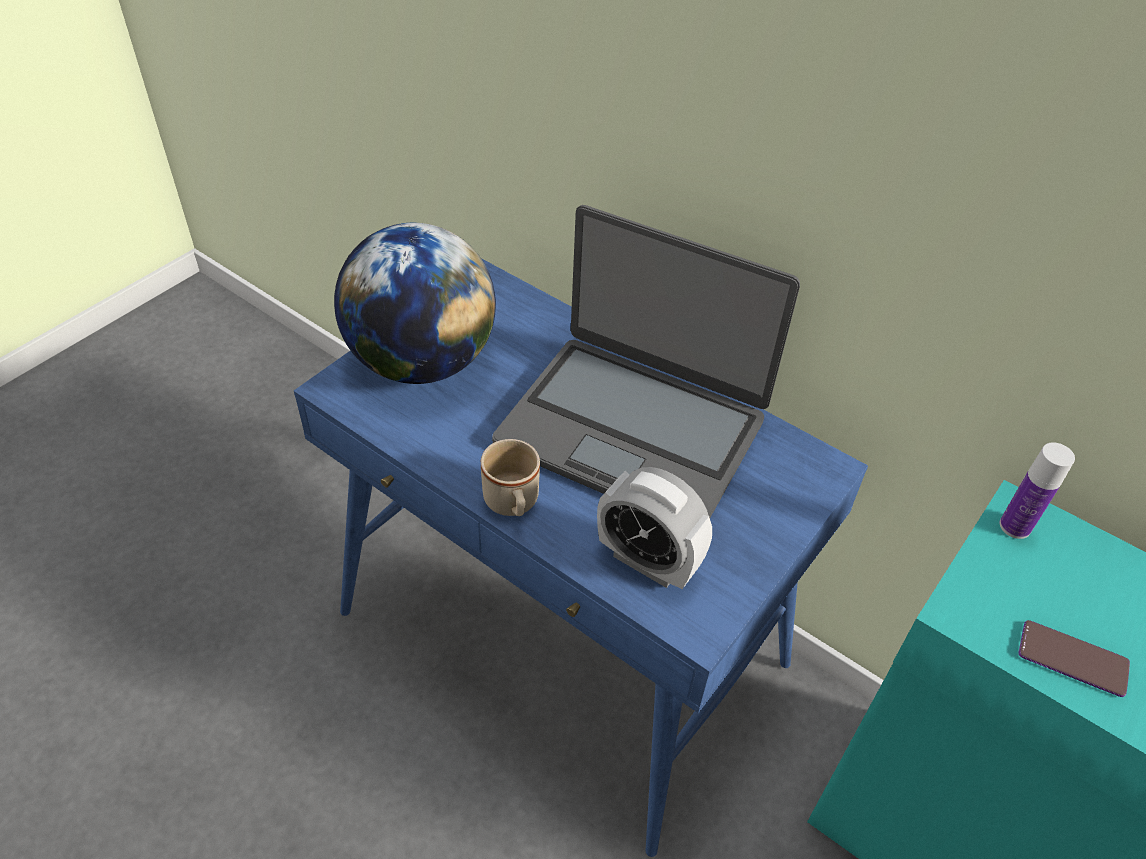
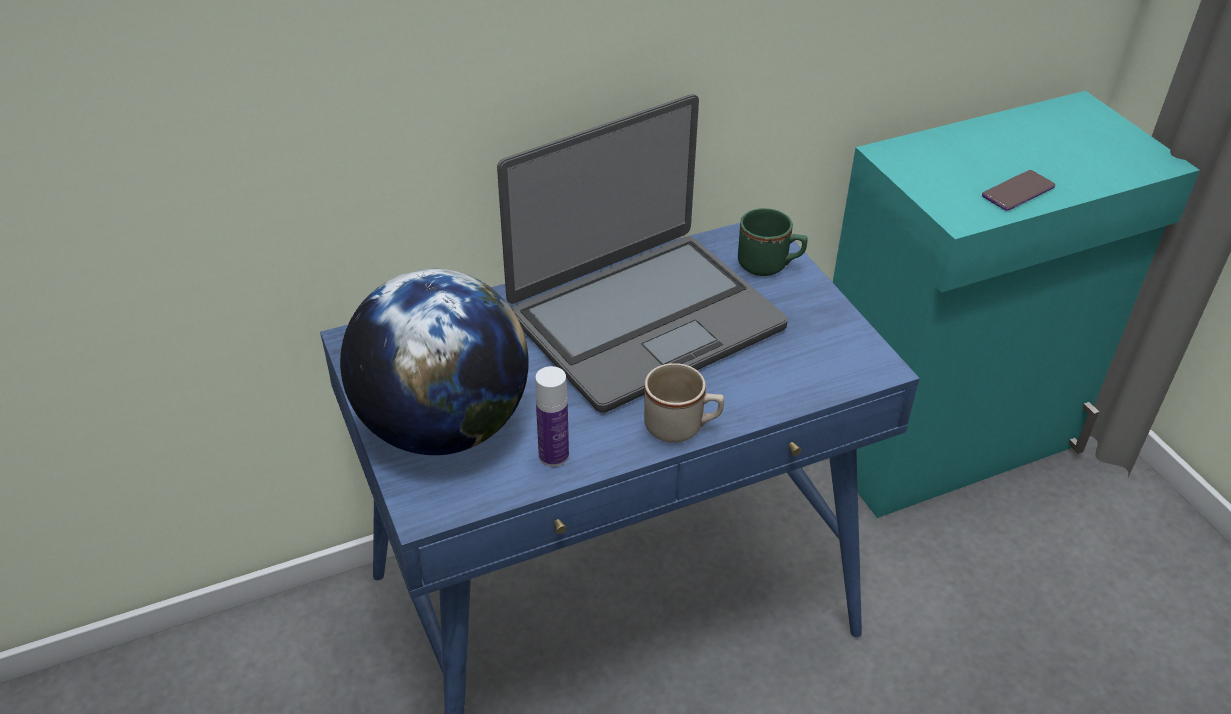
camera: 60 degrees left, 5 degrees down
(648, 561) = (796, 368): alarm clock -> none
(785, 491) = (769, 265): none -> green mug
(1015, 526) = (900, 162): bottle -> bottle (553, 455)

